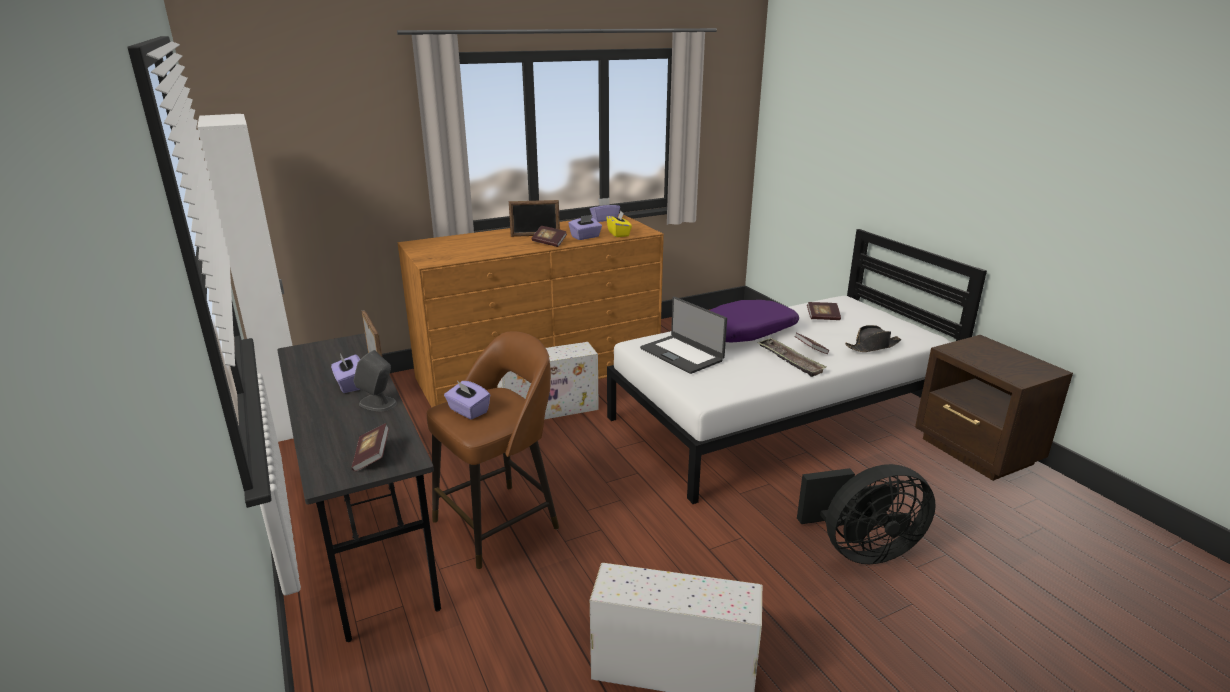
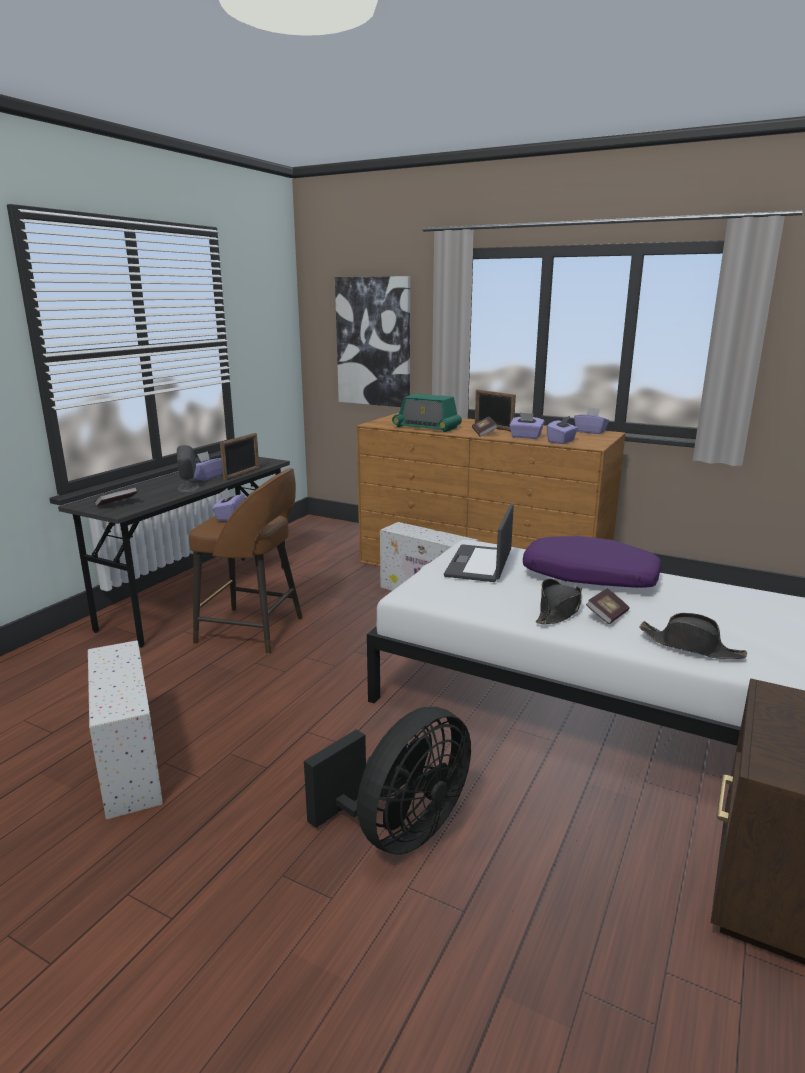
camera: 55 degrees right, 5 degrees down
(288, 419) = (296, 528): white wardrobe -> none
(333, 166) = (374, 342): none -> picture
(487, 251) = (426, 427): none -> radio
(619, 234) = (561, 441): yellow tissue box -> purple tissue box
(790, 360) = (559, 611): tray -> black hat
(823, 317) = (721, 604): book -> none
(860, 549) = (399, 831): black fan -> black fan turned 90 degrees counterclockwise

